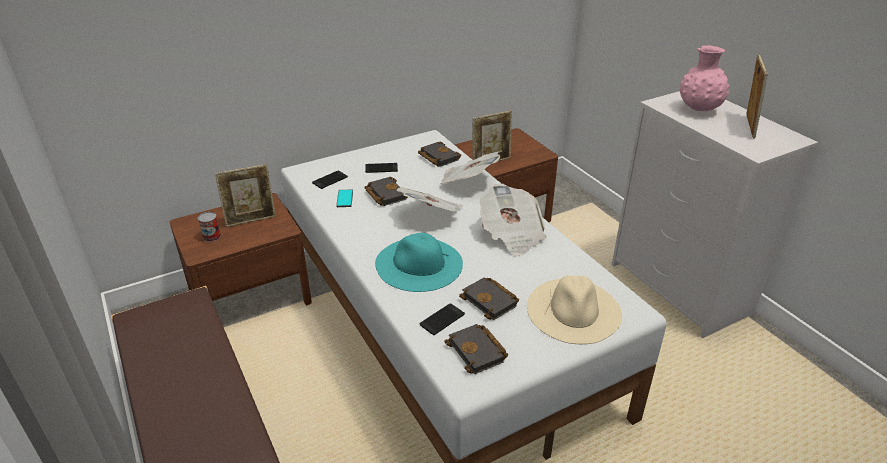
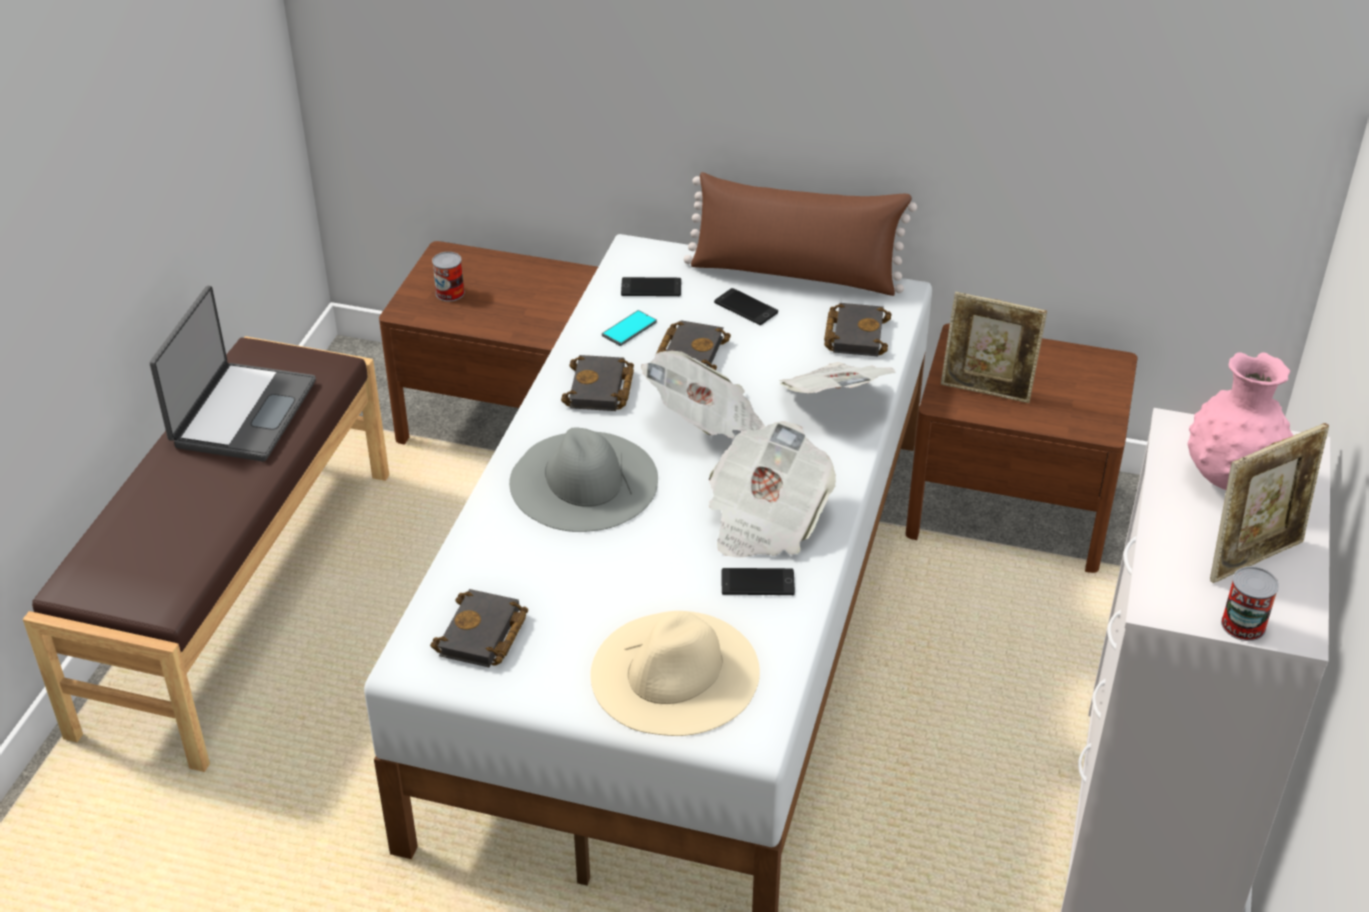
camera: 45 degrees right, 5 degrees up
(169, 348) = (241, 413): none -> laptop
(251, 220) = (522, 295): picture frame -> none
(382, 148) = (795, 274): none -> brown pillow
(418, 264) = (583, 480): turquoise hat -> grey hat
(442, 319) = (503, 569): phone -> phone (757, 583)
(491, 301) = (593, 589): black book -> black book (601, 390)
(784, 145) = (1243, 625): none -> can

